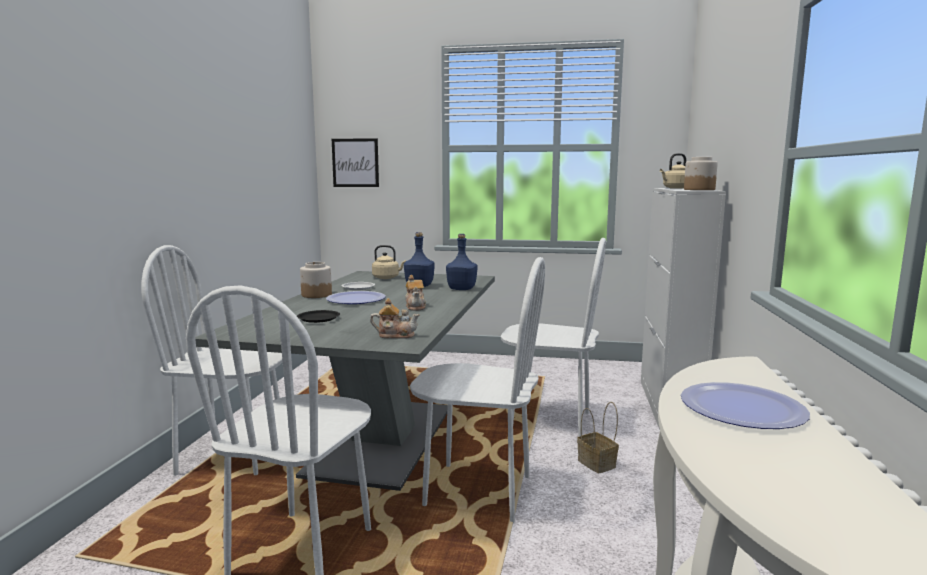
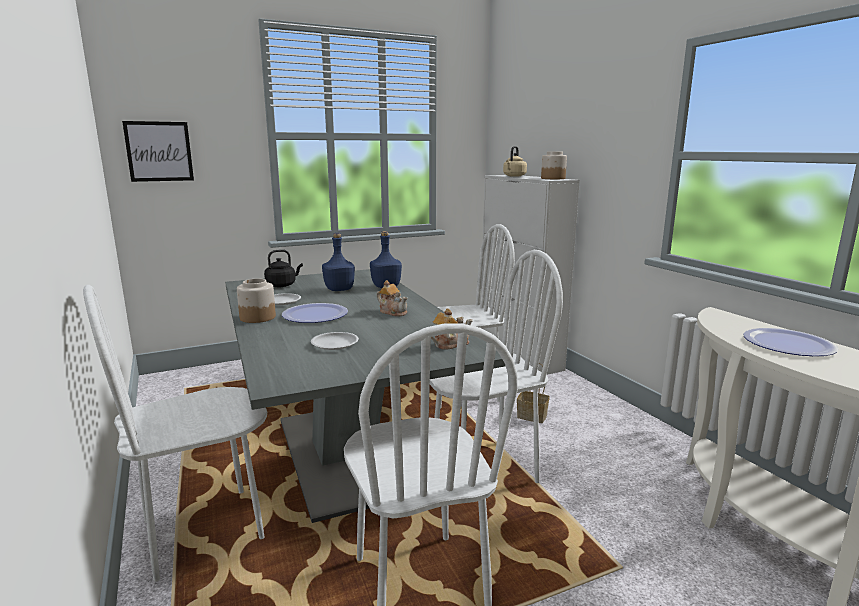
camera: 35 degrees left, 5 degrees up
(319, 319) = (335, 344): black plate -> white plate
(387, 278) = (282, 285): beige kettle -> black kettle

